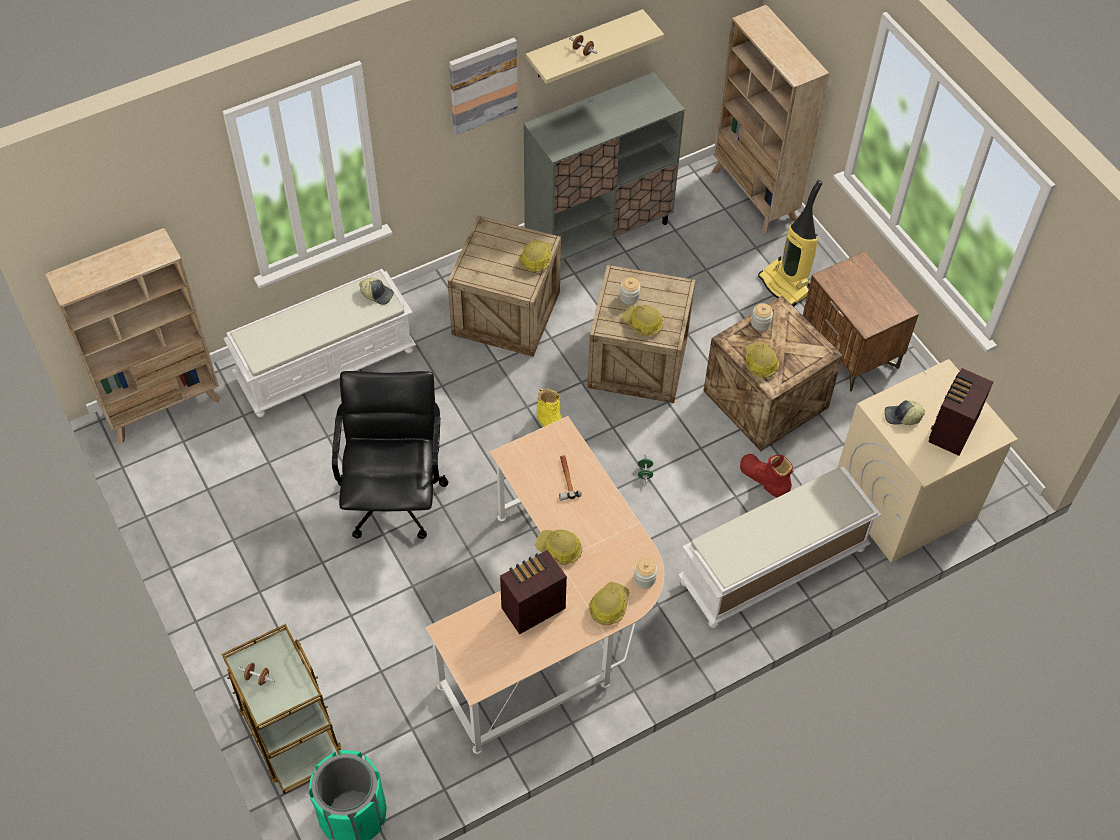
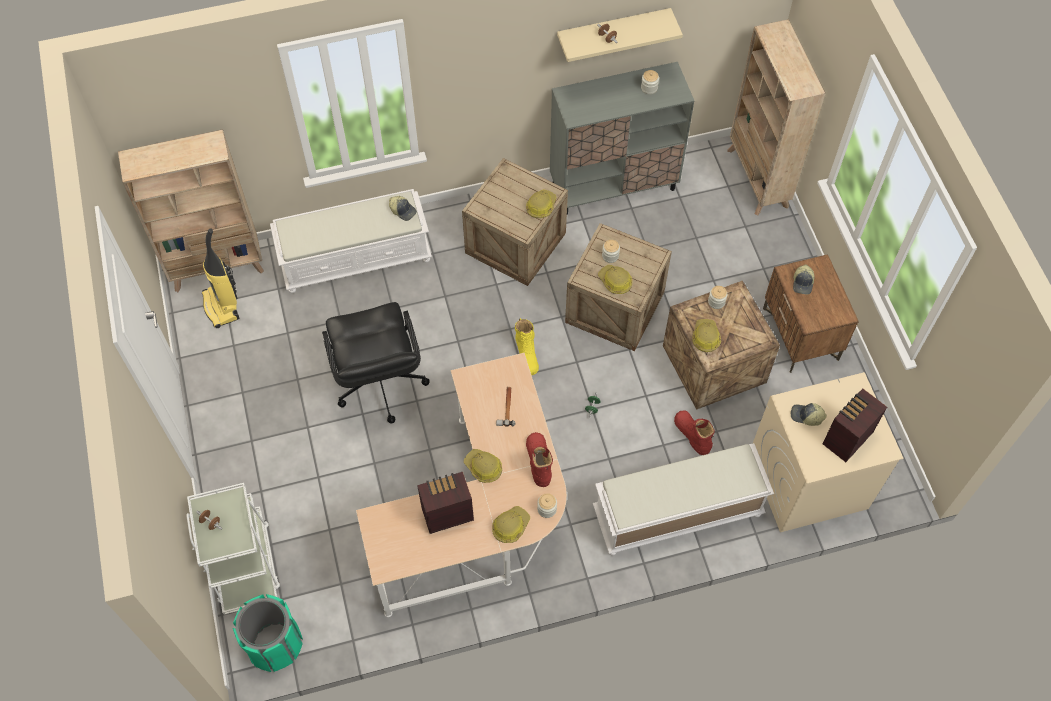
camera: 15 degrees right, 5 degrees up
(290, 732) = (244, 564): brown cart -> white cart
(394, 497) = (380, 384): black office chair -> black office chair turned 150 degrees clockwise
(483, 85) = (516, 52): picture -> none
(619, 529) = (539, 461): none -> red boot
(631, 104) = (649, 88): none -> jar
(786, 285) = (761, 265): vacuum cleaner -> vacuum cleaner (222, 306)
(848, 285) = (803, 283): none -> cap

